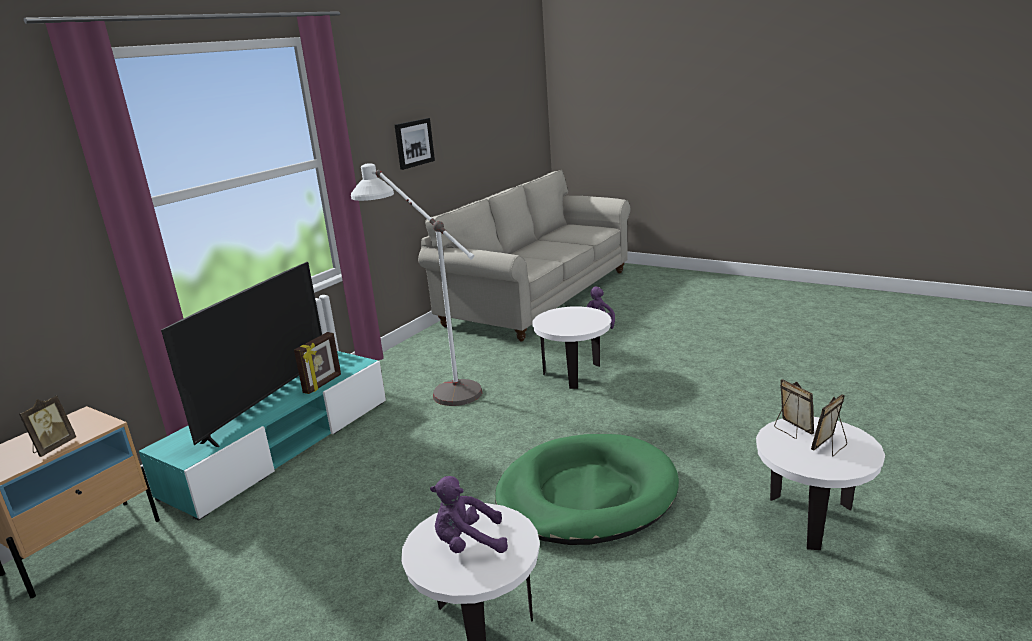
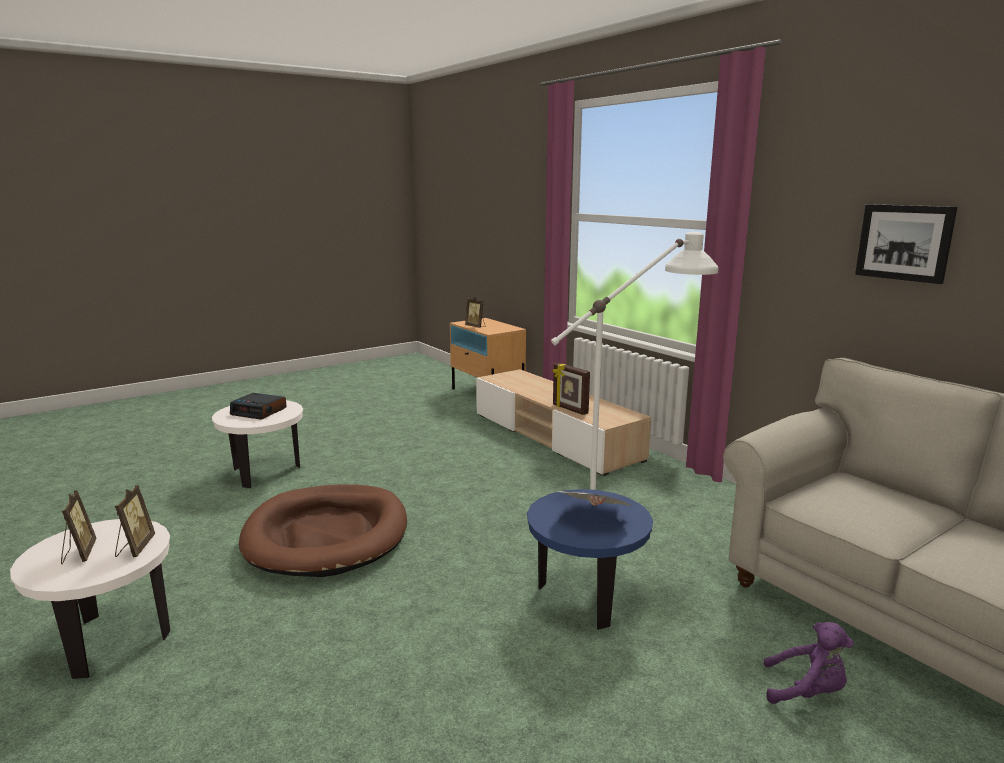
camera: 110 degrees right, 5 degrees down
(267, 405) = (549, 394): television -> none
(281, 446) = (554, 436): turquoise tv stand -> beige tv stand
(468, 543) = (259, 411): purple plush toy -> alarm clock
(571, 318) = (595, 517): none -> newspaper
(574, 374) = (586, 599): white side table -> blue side table
(586, 495) = (327, 535): green dog bed -> brown dog bed
(791, 430) = (135, 548): picture frame -> picture frame turned 90 degrees counterclockwise

